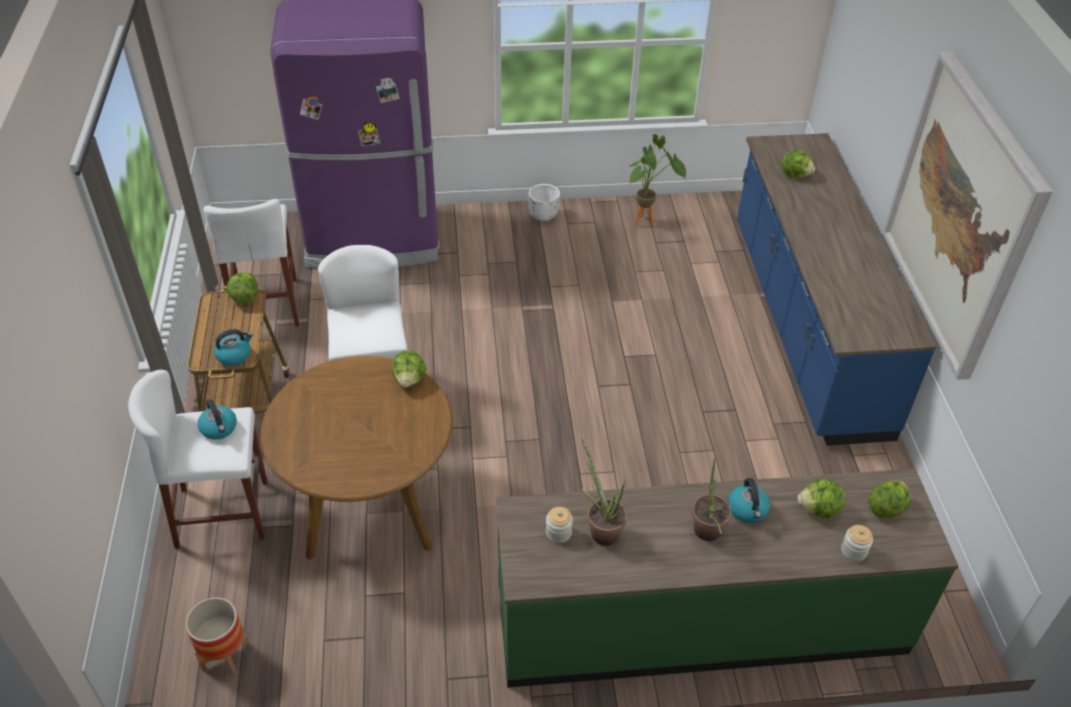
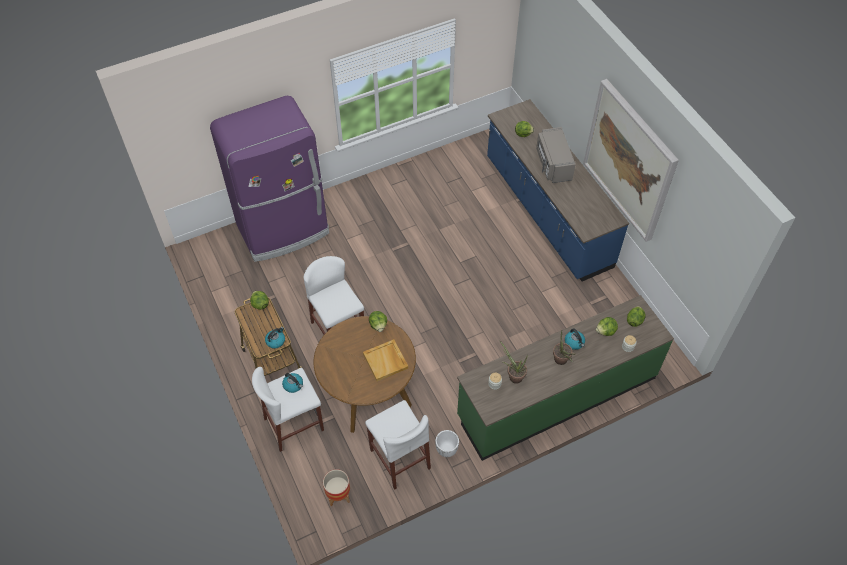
camera: 20 degrees left, 10 degrees up
(267, 305) = (245, 293): white stool -> white stool (400, 459)
(390, 438) = (386, 361): none -> beige tray
(543, 216) = (375, 184): white planter -> white planter (446, 450)
(647, 221) = (436, 169): potted plant -> none
(829, 227) = (553, 164): none -> grey microwave

